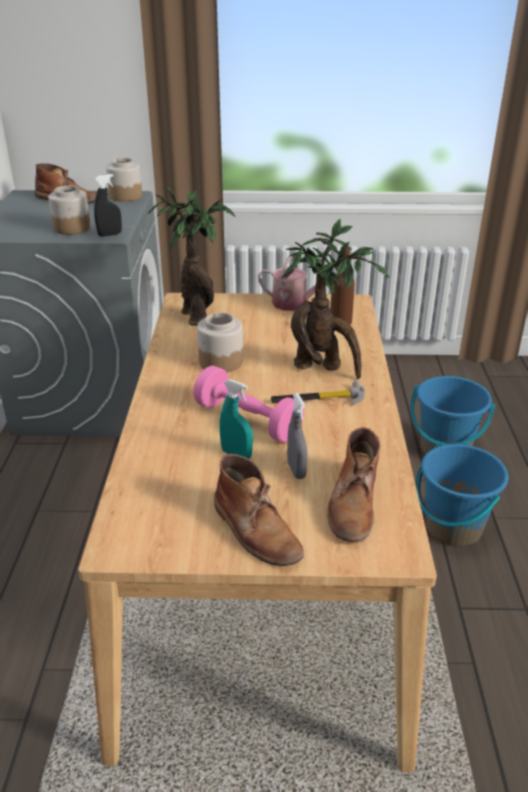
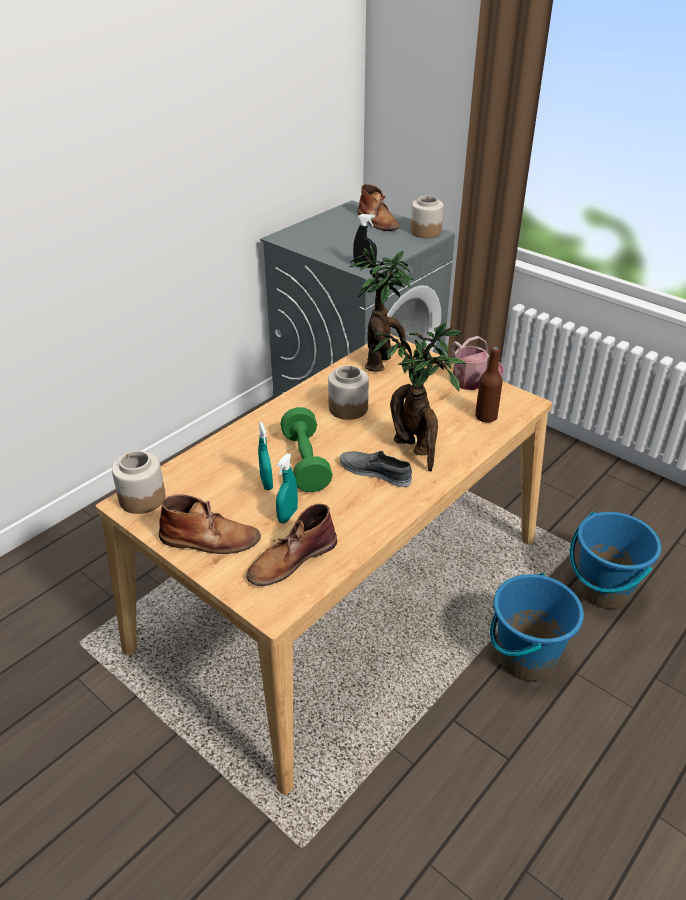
camera: 40 degrees right, 5 degrees up
(71, 228) = (345, 251): jar -> jar (142, 498)
(247, 420) = (305, 462): pink dumbbell -> green dumbbell
(256, 530) = (210, 540): brown boot -> brown boot turned 90 degrees counterclockwise
(296, 470) = (287, 515): grey spray bottle -> turquoise spray bottle
(318, 399) = (375, 472): hammer -> grey shoe

